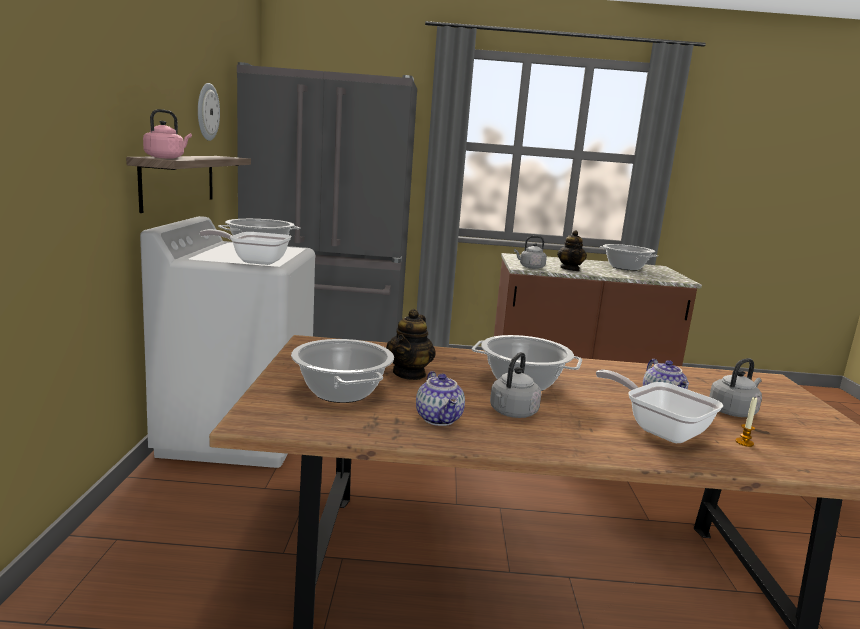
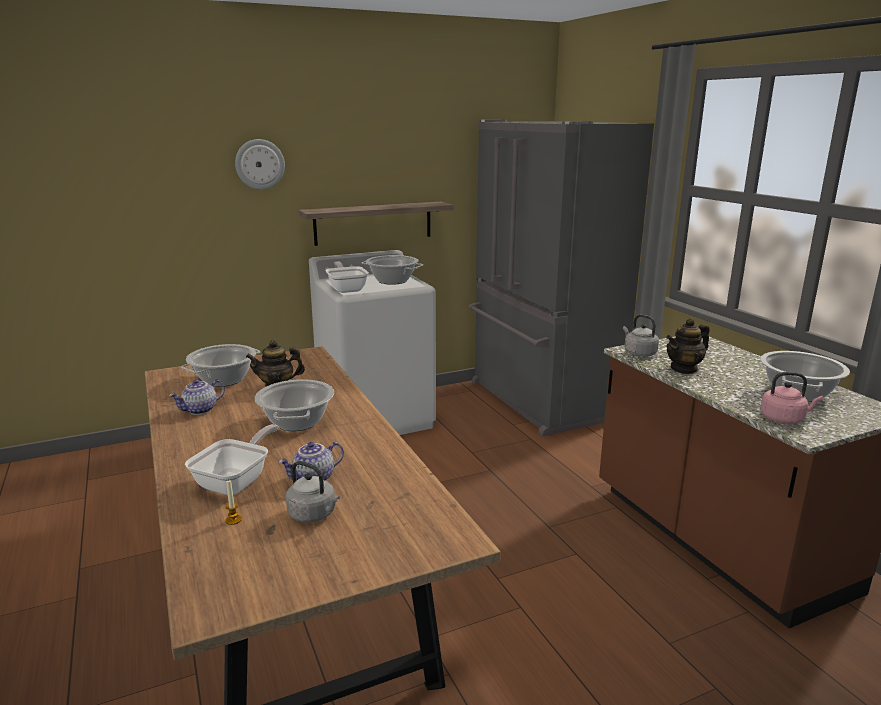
camera: 65 degrees right, 5 degrees up
(166, 158) = (323, 210): pink kettle -> pink kettle (784, 419)
(207, 112) = (424, 167): wall clock -> wall clock (260, 164)
(512, 413) = (228, 427): grey kettle -> none

